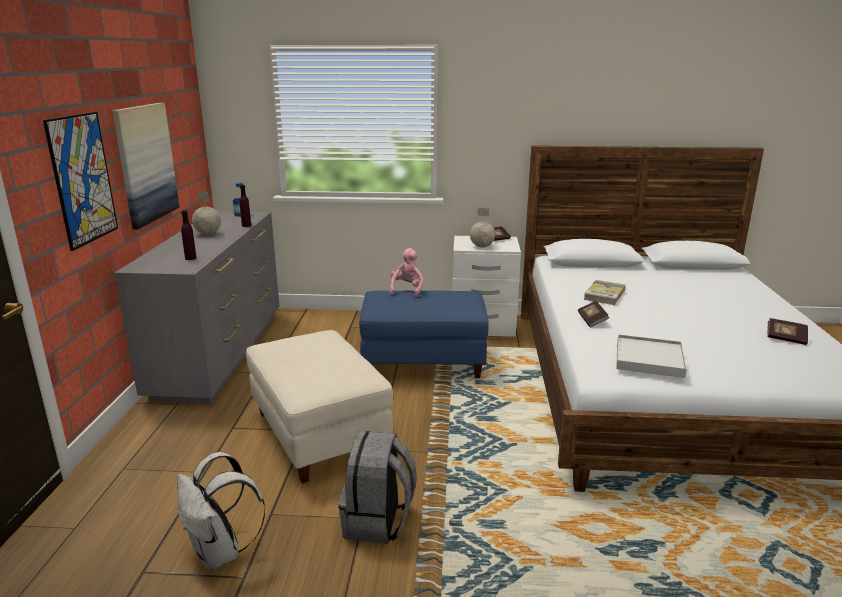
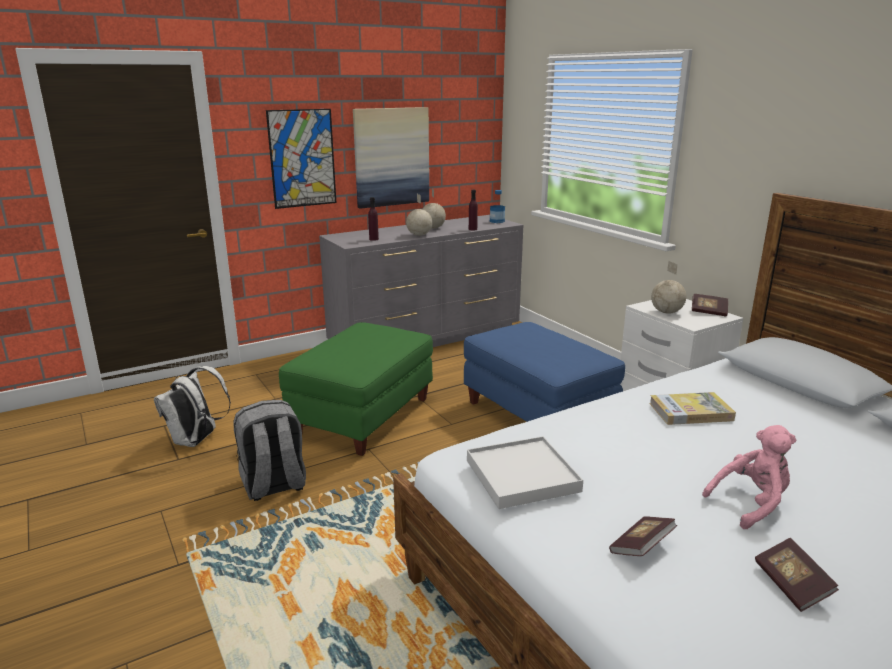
camera: 55 degrees right, 0 degrees up
(219, 243) = (419, 235): none -> globe
(320, 434) = (364, 417): beige ottoman -> green ottoman
(407, 290) = (552, 331): pink plush toy -> pink plush toy (751, 504)
(592, 320) = (592, 422): book -> book (641, 547)

